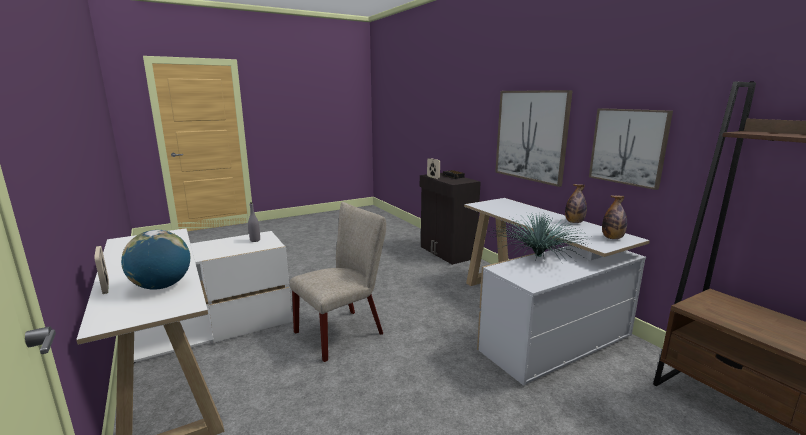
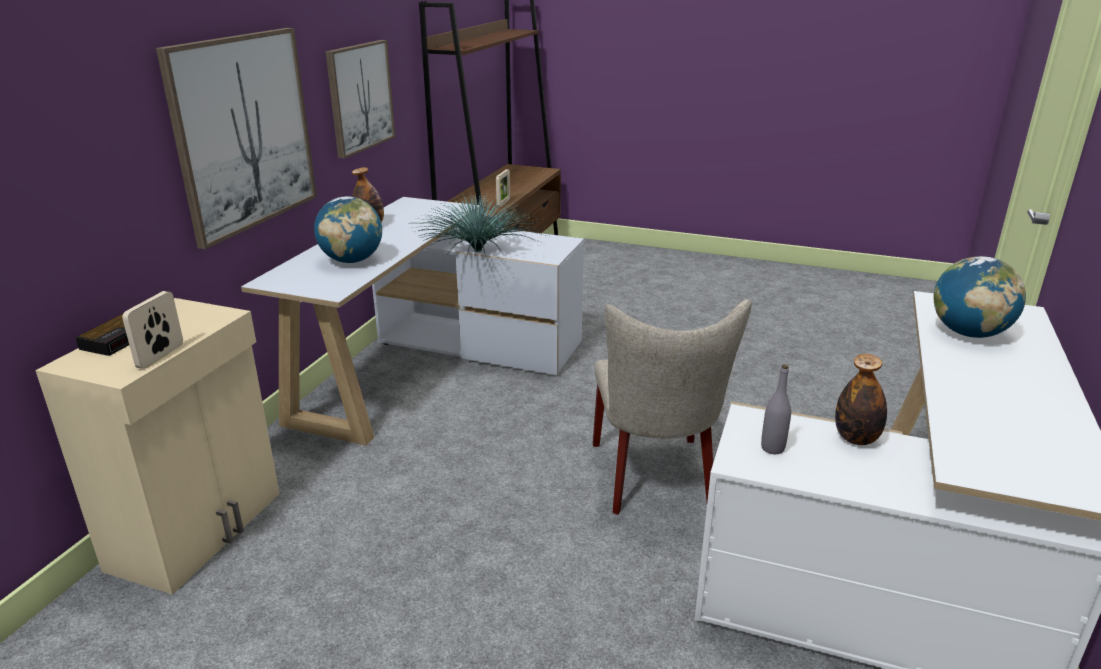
camera: 130 degrees left, 10 degrees up
(105, 287) = (1050, 360): picture frame -> picture frame (503, 203)
(344, 331) = (655, 480): beige chair -> beige chair turned 105 degrees counterclockwise
(446, 252) = (199, 530): black cabinet -> beige cabinet
(514, 211) = (352, 260): none -> globe
(612, 238) = (420, 206): bottle -> bottle (856, 439)

